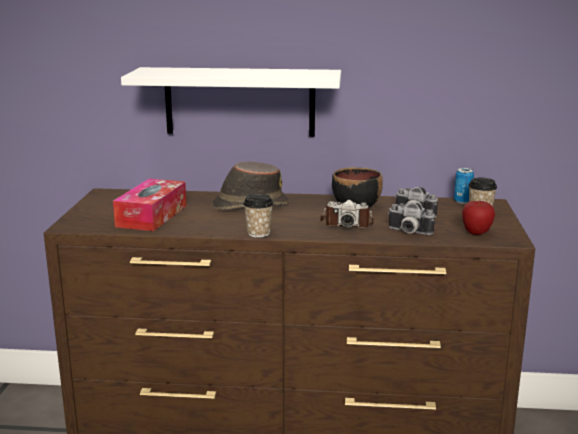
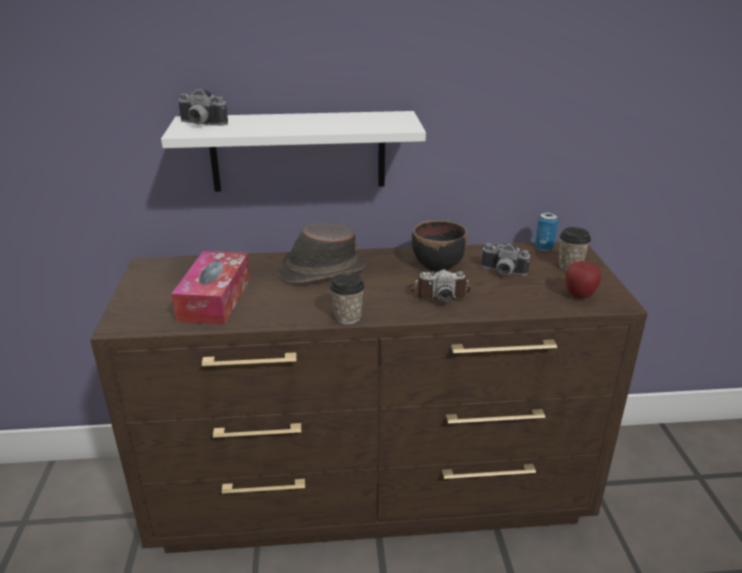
camera: 10 degrees left, 10 degrees up
(408, 232) = (508, 300): camera -> camera (200, 124)

